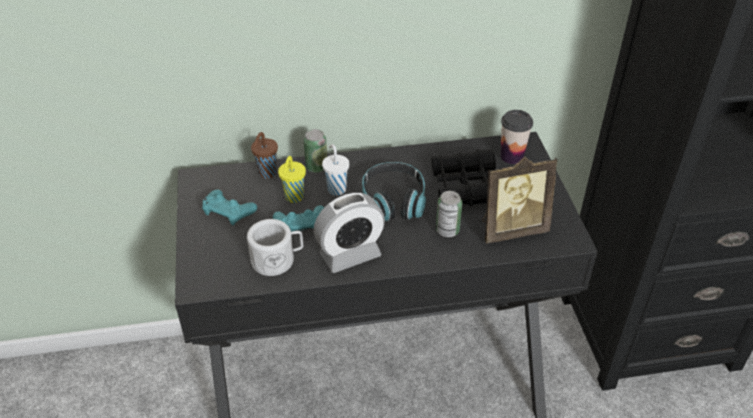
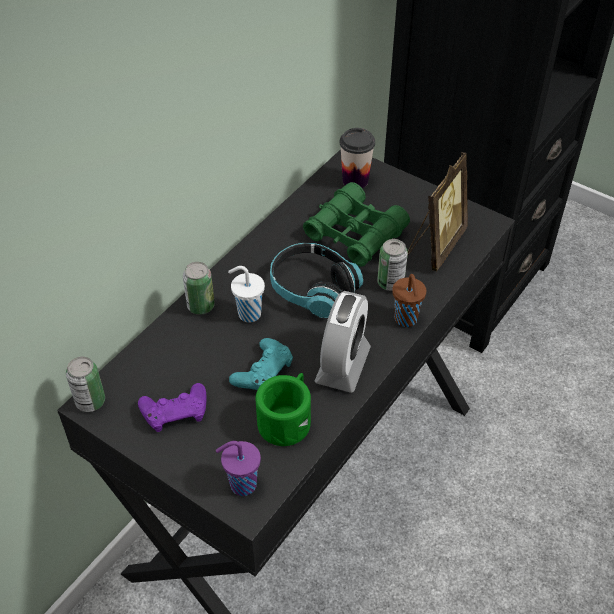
camera: 45 degrees left, 5 degrees up
(197, 176) = (90, 401): none -> can
(208, 273) = (241, 485): none -> purple cup
(228, 211) = (175, 411): turquoise game controller -> purple game controller
(266, 174) = (160, 347): brown cup -> brown cup (406, 320)
(277, 260) = (287, 420): white mug -> green mug
(293, 198) = (220, 351): yellow cup -> none
(465, 187) = (355, 234): black binoculars -> green binoculars

